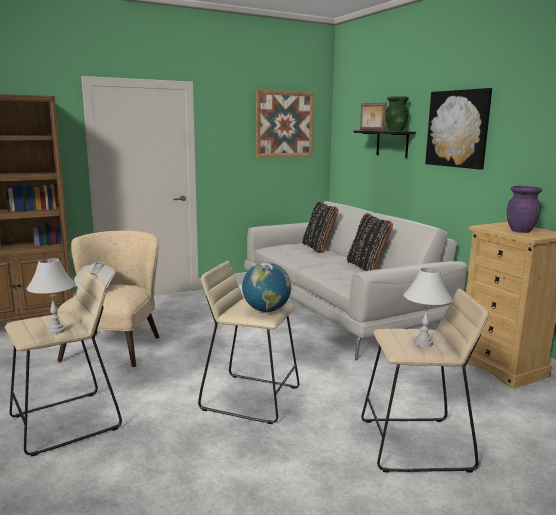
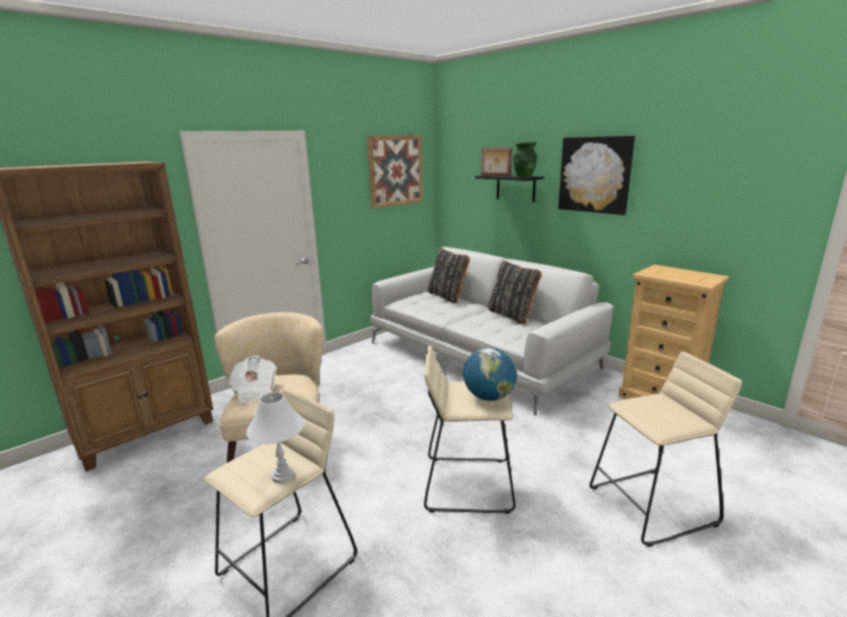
camera: 15 degrees left, 5 degrees up
(423, 343) = (670, 414): white table lamp -> none
(521, 230) = (683, 276): purple vase -> none

